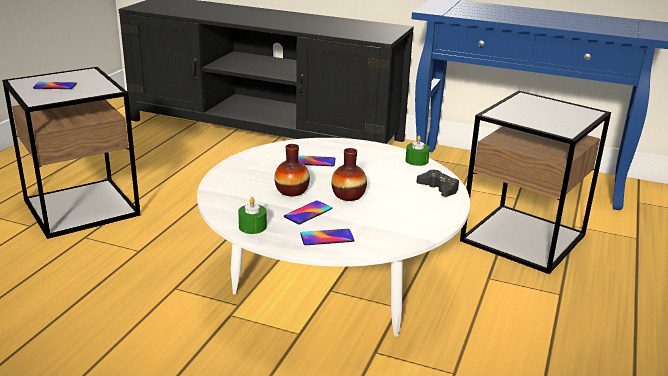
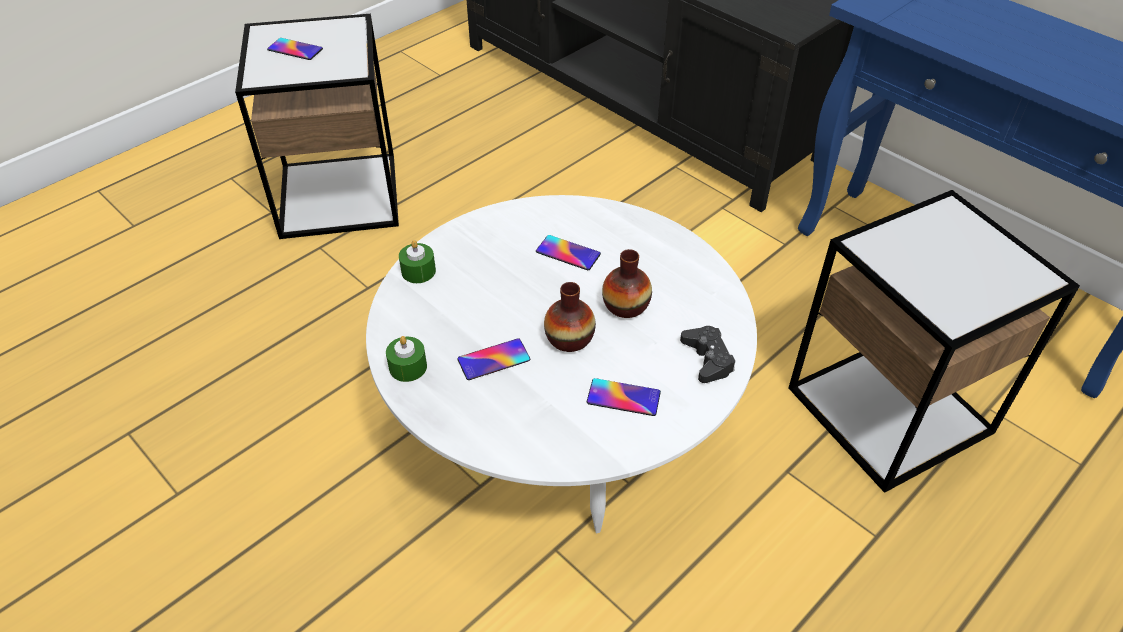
camera: 25 degrees right, 20 degrees up
(292, 191) = (500, 308): vase -> vase (626, 305)
(327, 237) = (487, 417): phone -> phone (623, 397)
(416, 161) = (715, 288): green candle -> green candle (418, 271)

